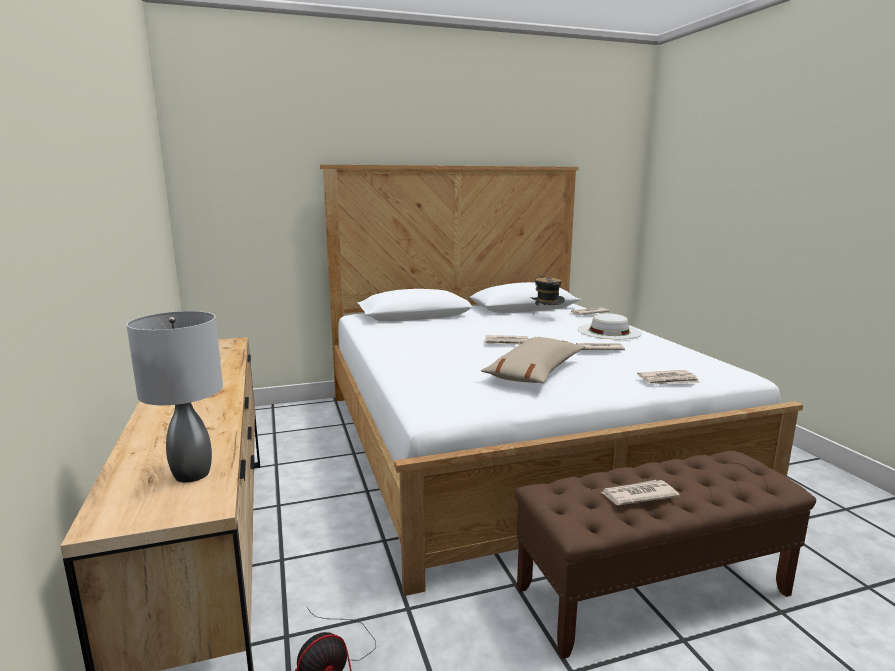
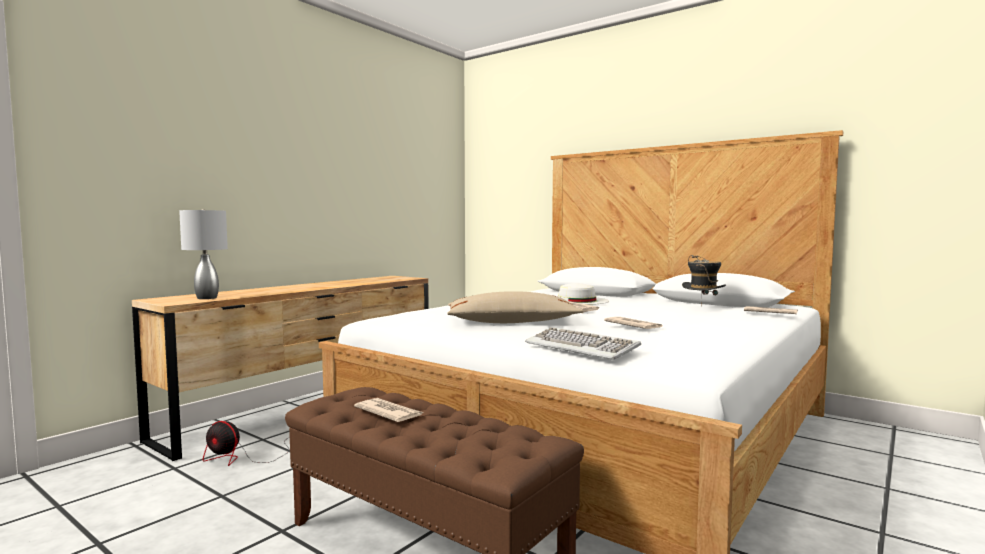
camera: 55 degrees right, 10 degrees down
(609, 331) = (715, 323): white hat -> white hat (576, 300)
(668, 380) = (582, 348): newspaper -> keyboard

